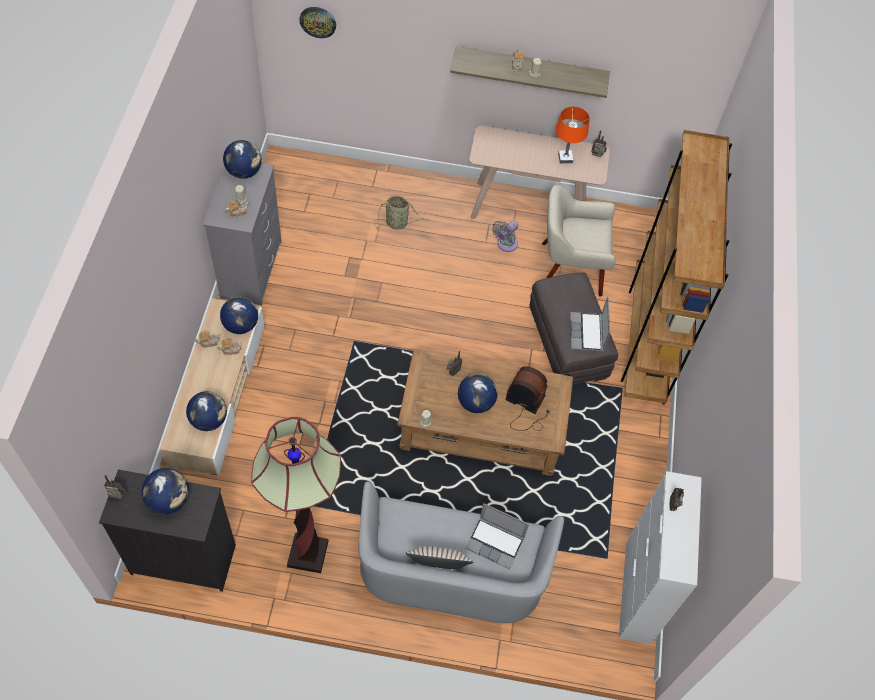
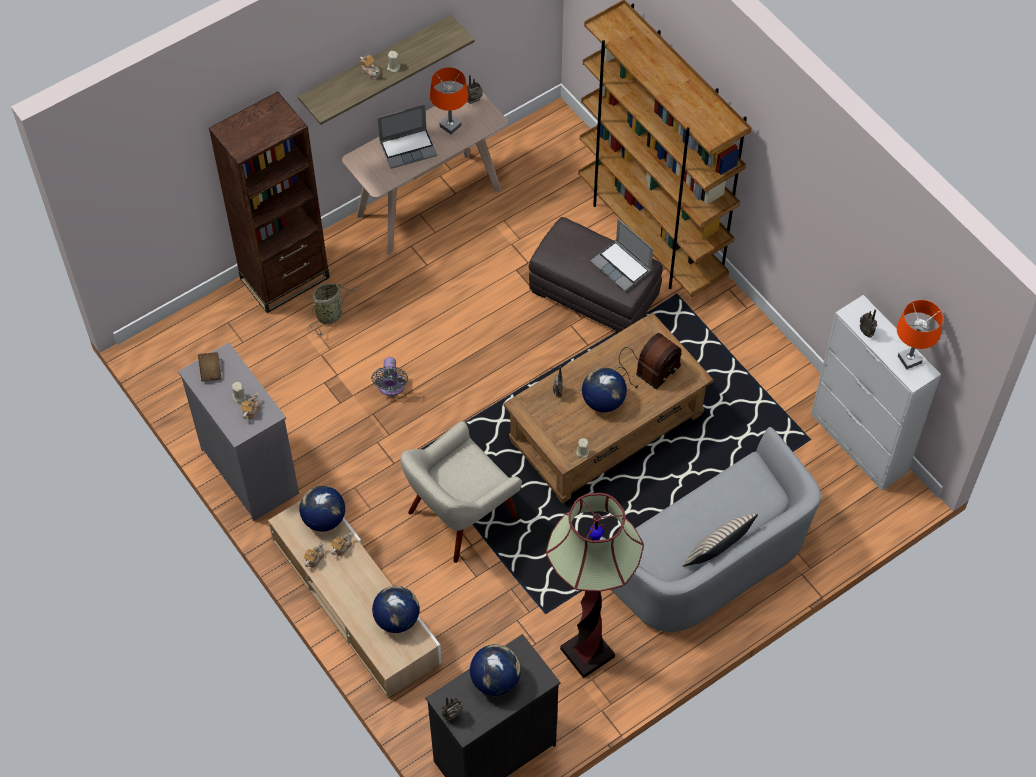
camera: 40 degrees left, 0 degrees up
(244, 171) = (210, 370): globe -> brown book
(318, 21) = (150, 172): wall clock -> none
(397, 183) = (285, 278): none -> brown bookcase
(495, 543) = (737, 496): laptop -> laptop (408, 148)
(505, 244) = (446, 253): grey fan -> grey fan (391, 387)
(526, 407) = (646, 369): radio -> radio turned 150 degrees clockwise
(570, 267) = (523, 226): beige armchair -> beige armchair (460, 515)
(684, 553) = (909, 359): none -> orange table lamp

